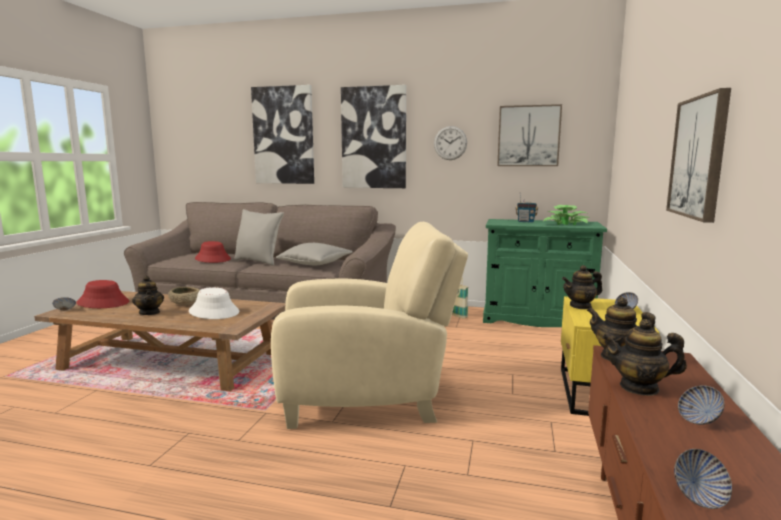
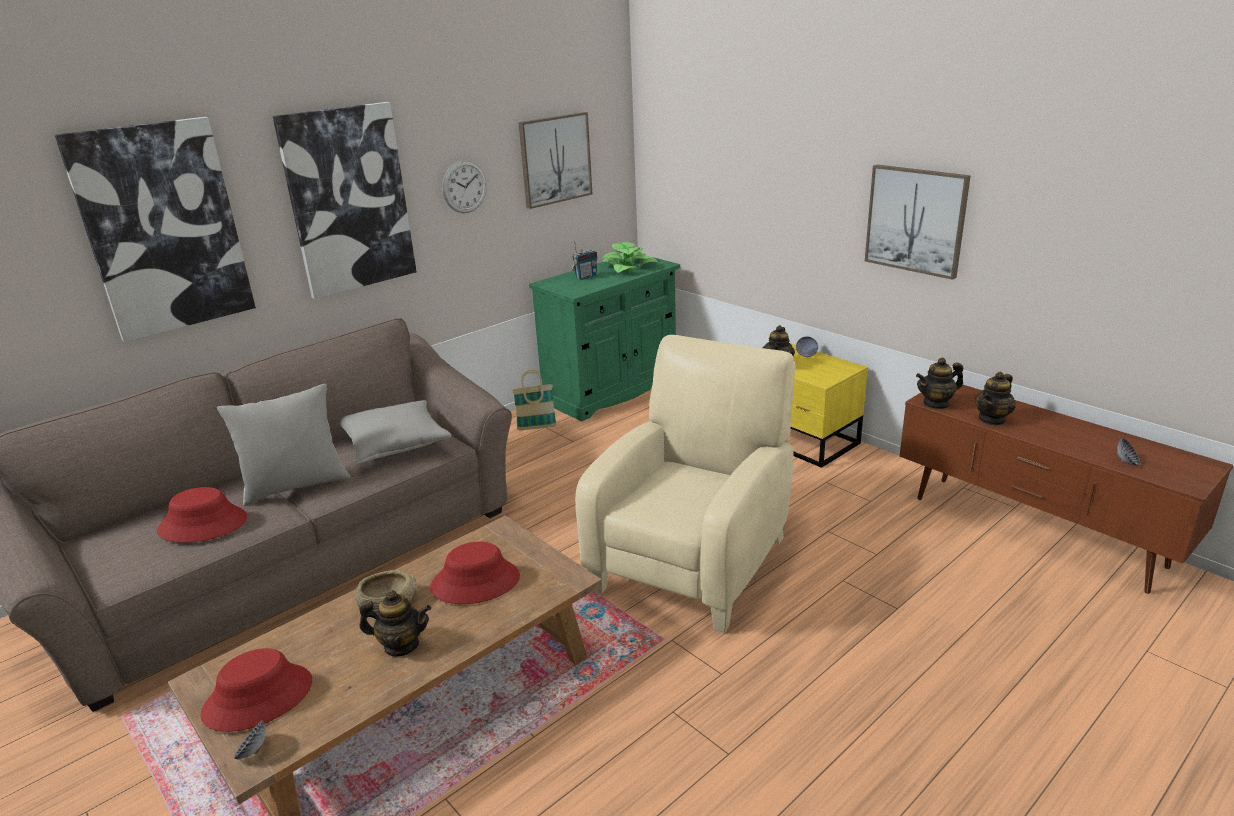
camera: 55 degrees left, 15 degrees up
(214, 312) = (475, 582): white hat -> red hat
(699, 420) = (1045, 423): bowl -> none

